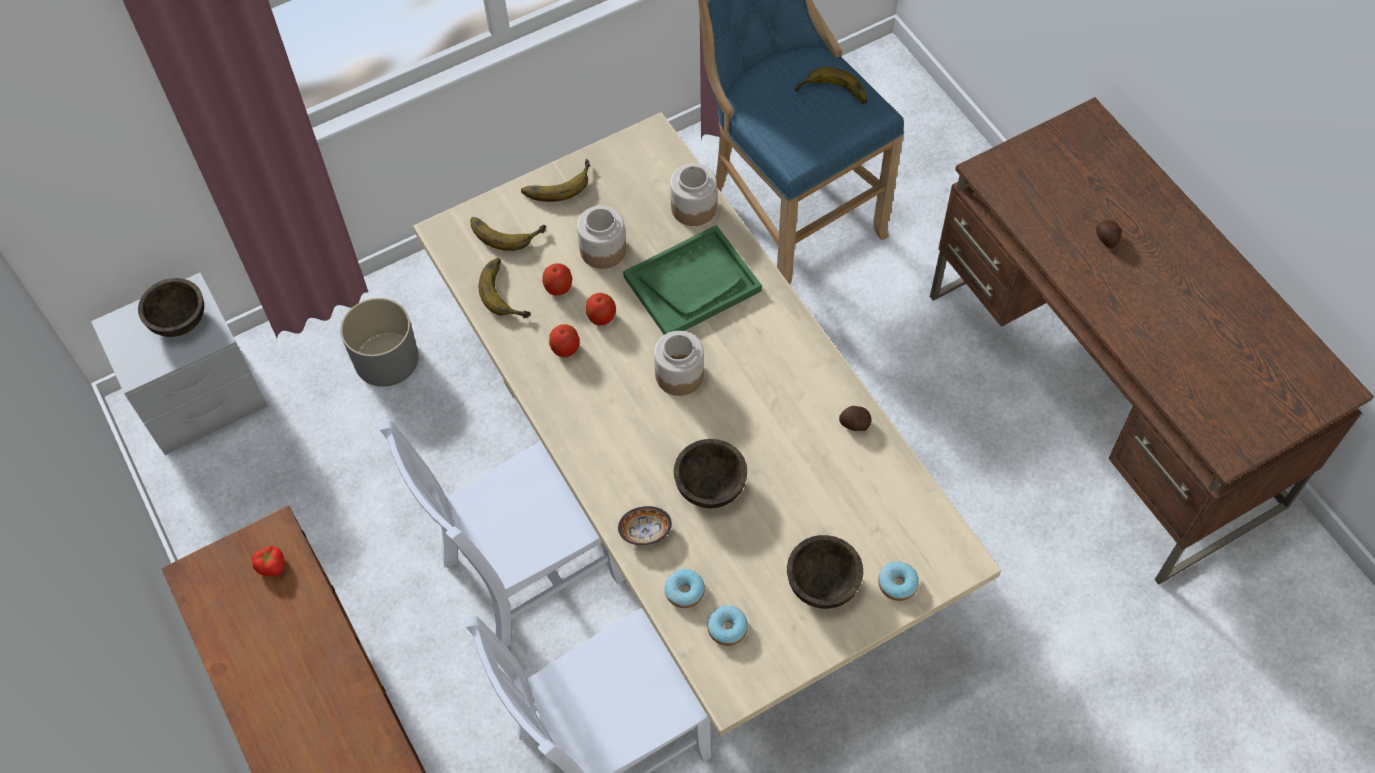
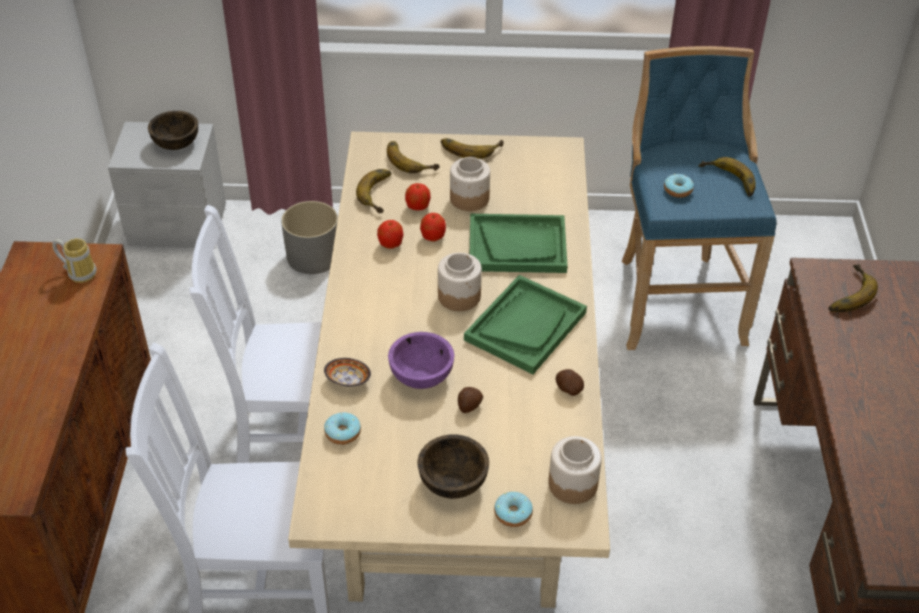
camera: 30 degrees right, 15 degrees down
(272, 565) = (79, 272): tomato -> mug
(693, 207) = (558, 201): jar -> jar (573, 483)
(711, 486) = (422, 375): brown bowl -> purple bowl
(727, 628) = (353, 473): donut -> donut (677, 190)
(766, 375) = (525, 326): none -> green tray
(1028, 182) = (846, 293): none -> banana
(1107, 239) = (887, 360): potato -> potato (468, 406)

